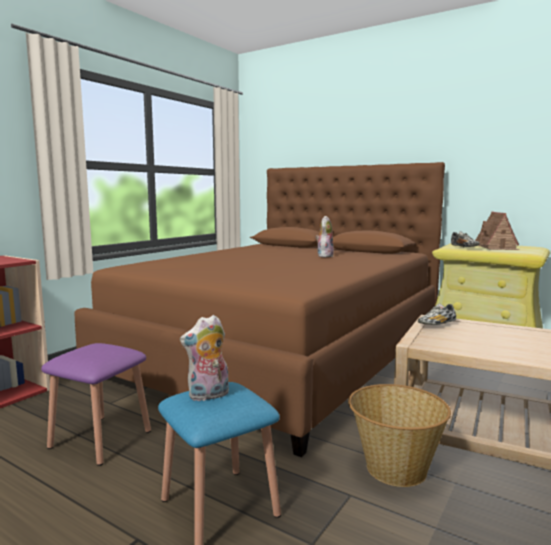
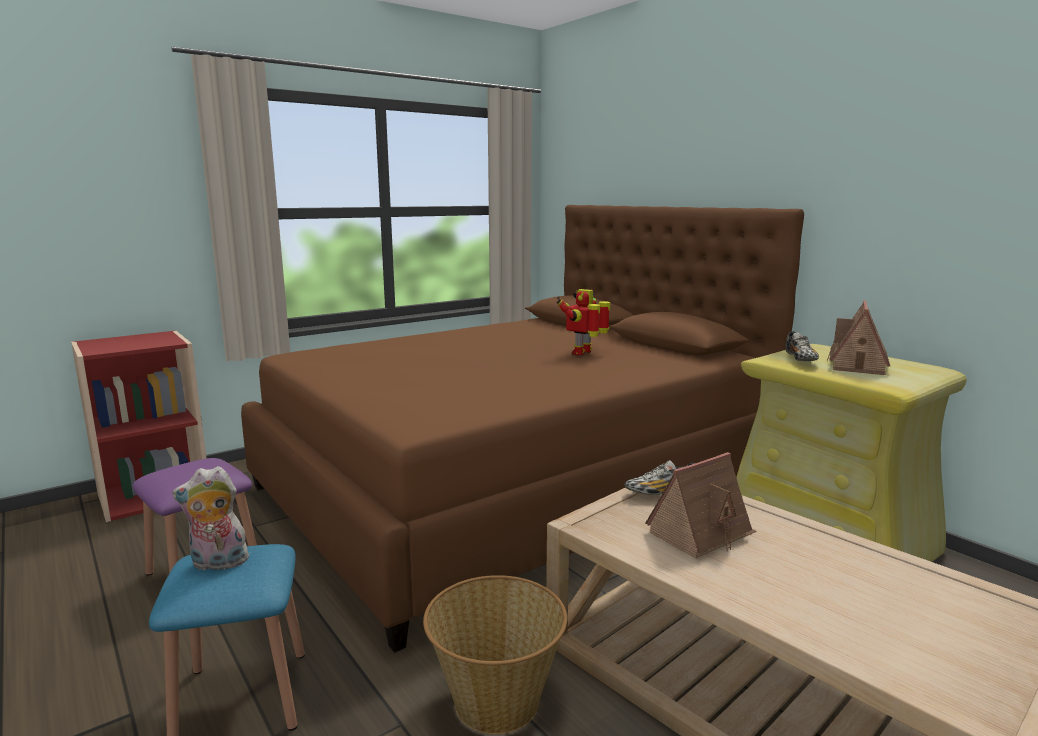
camera: 20 degrees right, 5 degrees up
(324, 256) = (584, 353): plush toy -> toy robot
(484, 339) = (701, 533): none -> toy house

